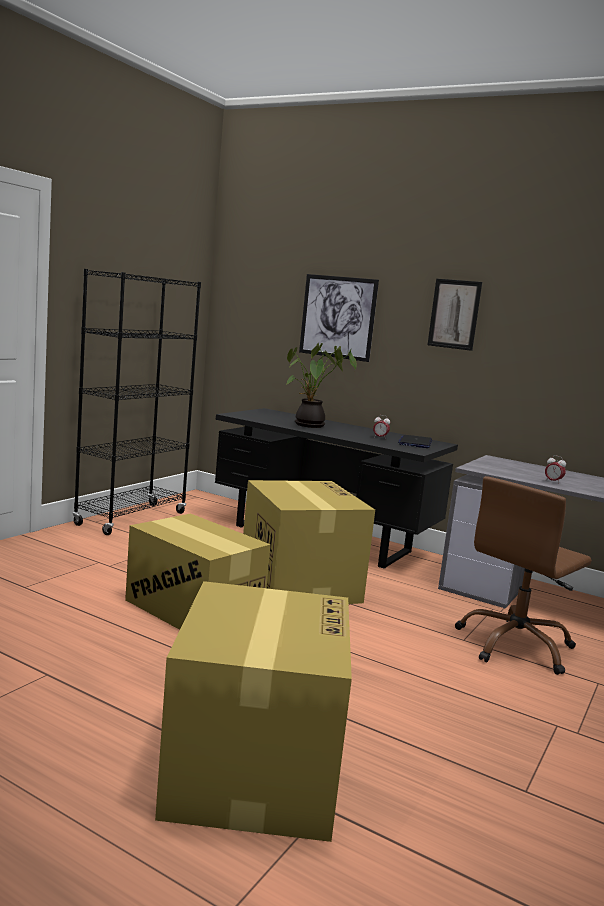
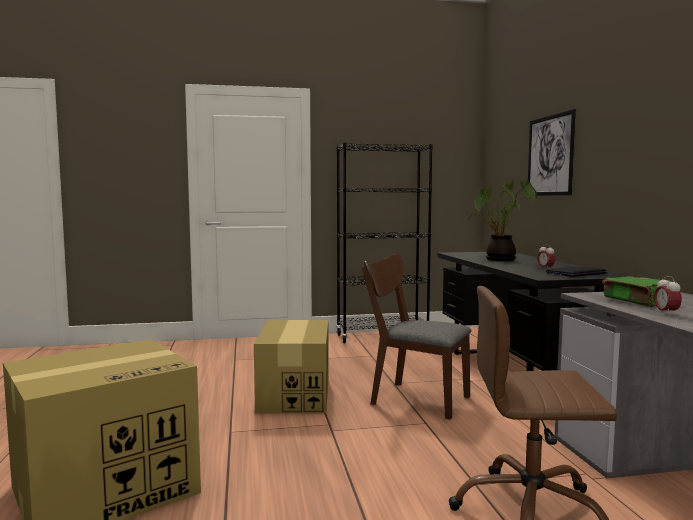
camera: 50 degrees right, 5 degrees down
(298, 583) = (413, 398): cardboard box -> brown chair
(454, 314) = (634, 125): picture -> none
(512, 471) = (638, 301): none -> green book

